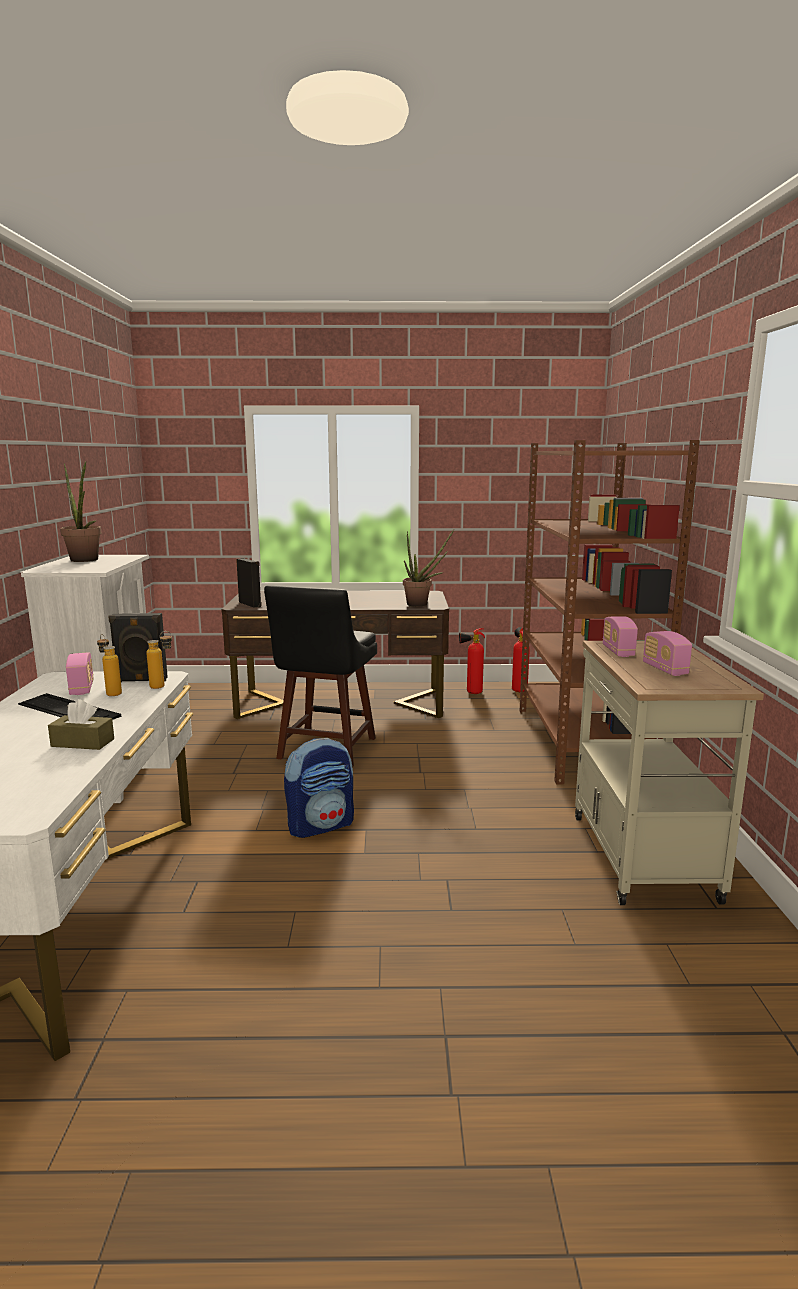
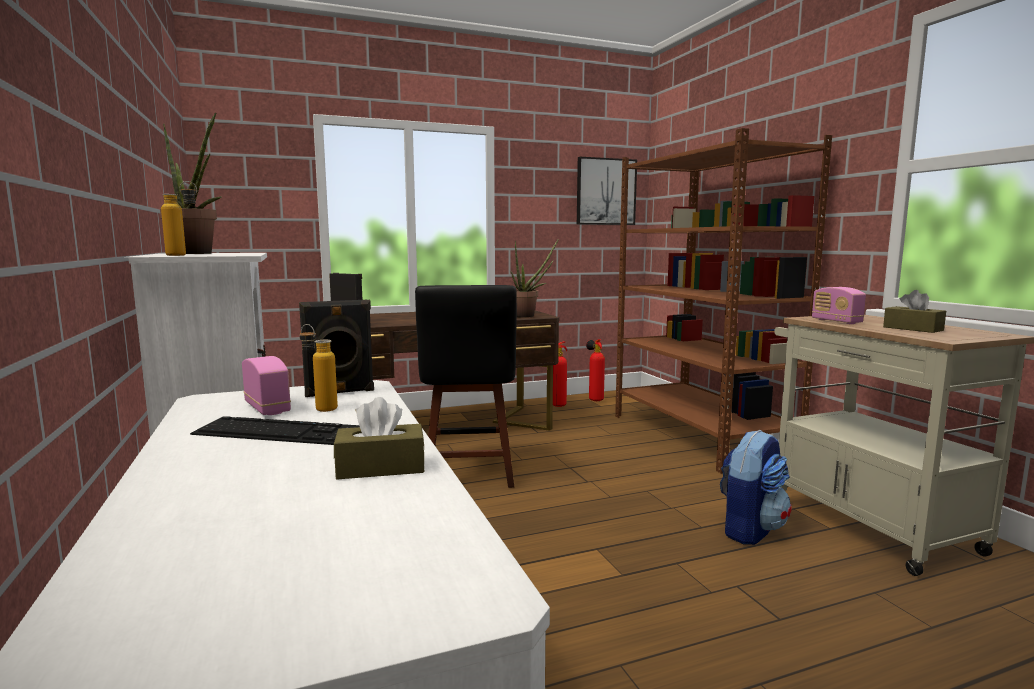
camera: 20 degrees left, 5 degrees down
(163, 687) = (382, 396): bottle -> bottle (184, 255)
(321, 825) = (544, 553): backpack -> backpack (750, 529)
(547, 468) = (605, 192): none -> picture
(664, 669) = (912, 329): radio -> brown tissue box

